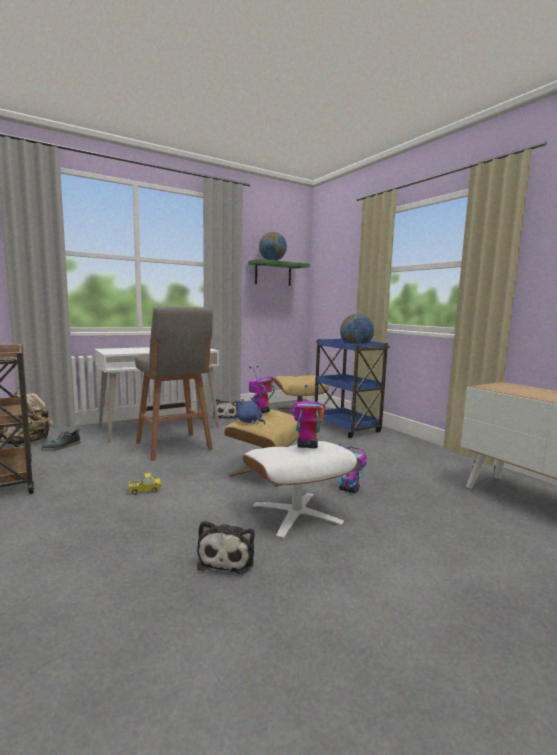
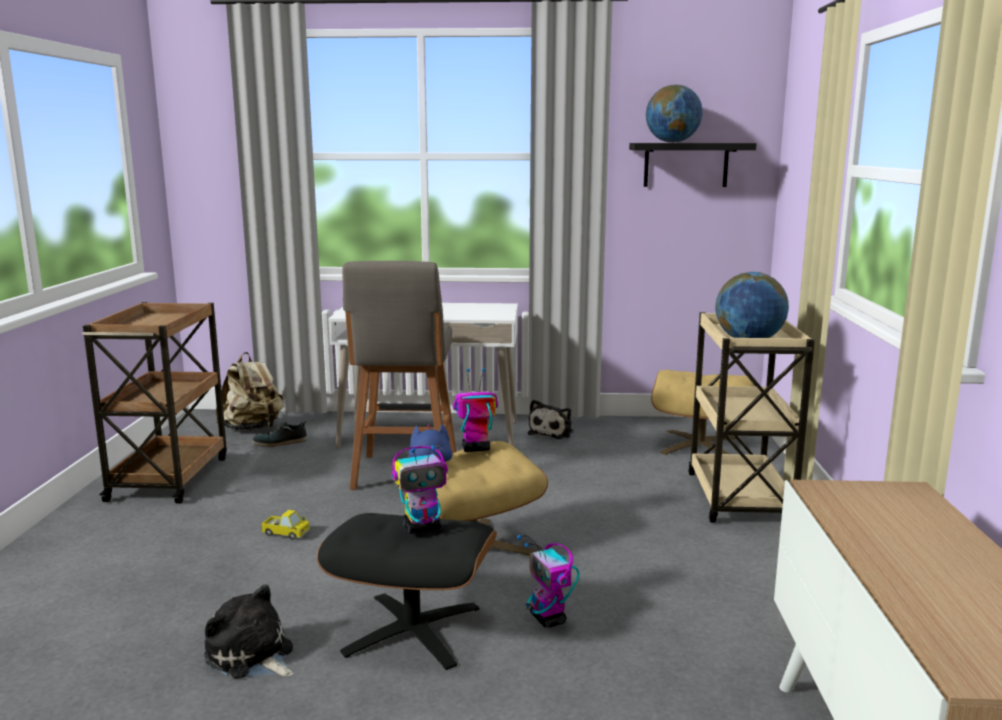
camera: 35 degrees right, 5 degrees up
(228, 558) = (252, 656): plush toy -> plush toy turned 90 degrees clockwise
(273, 274) = (686, 165): green shelf -> black shelf
(296, 514) = (412, 630): white ottoman -> black ottoman
(306, 446) = (422, 527): toy robot -> toy robot turned 120 degrees clockwise
(346, 428) = (739, 499): blue cart -> beige cart

